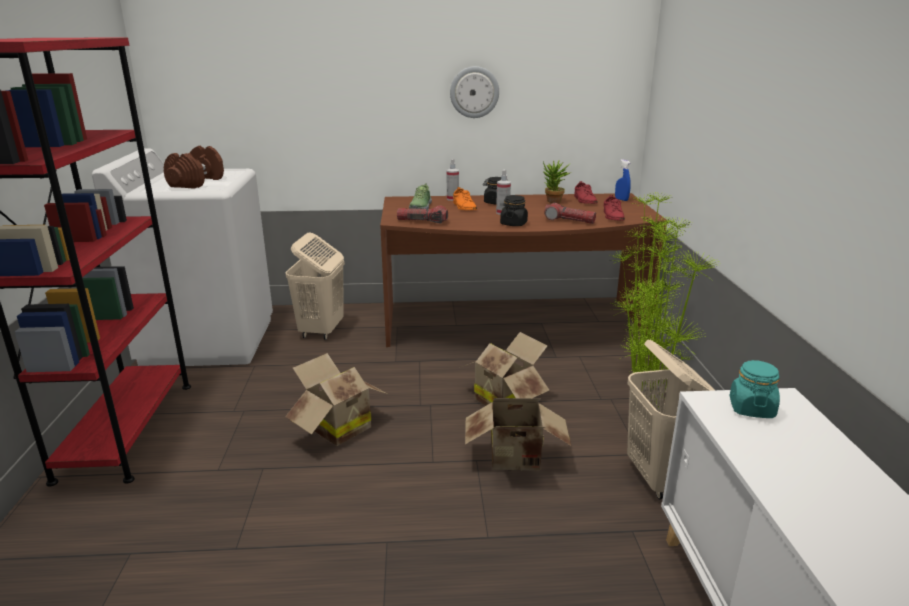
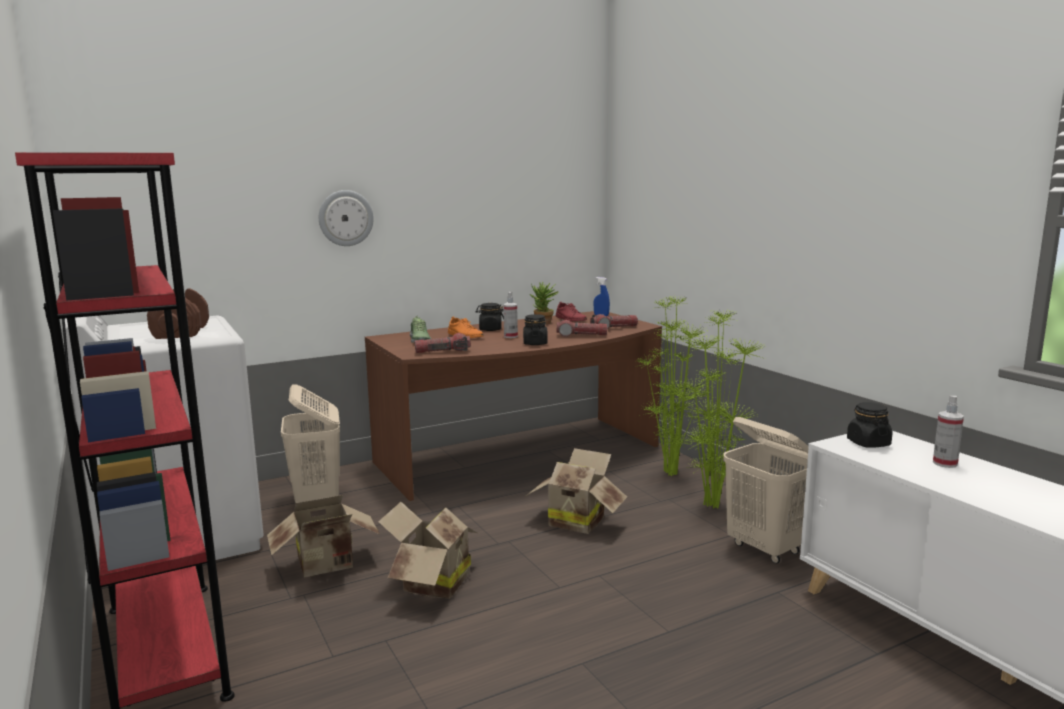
camera: 25 degrees left, 10 degrees down
(452, 199) = (442, 331): spray bottle -> spray bottle (945, 463)
(474, 92) = (451, 219): wall clock -> wall clock (345, 218)
(517, 460) = (635, 566): cardboard box -> cardboard box (328, 566)
(613, 216) = (614, 328): red shoe -> flashlight
(751, 408) = (868, 443): turquoise jar -> black jar

